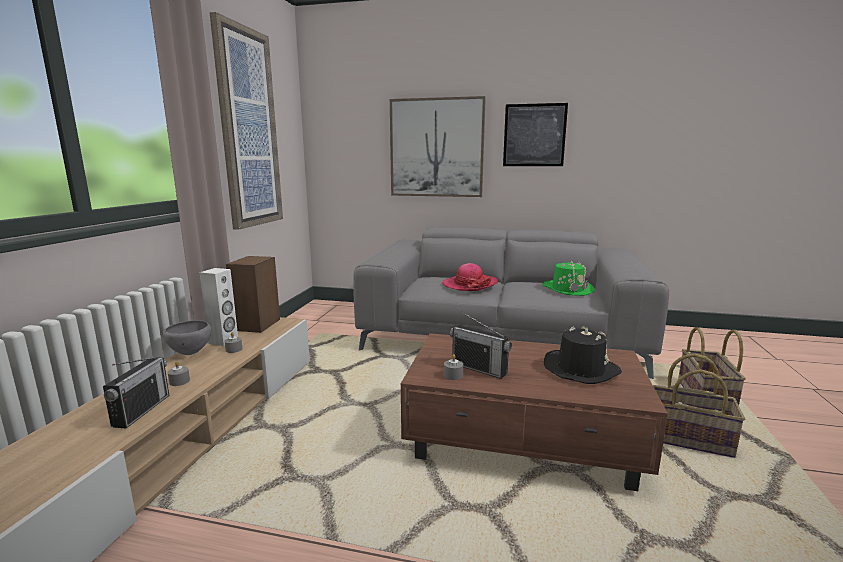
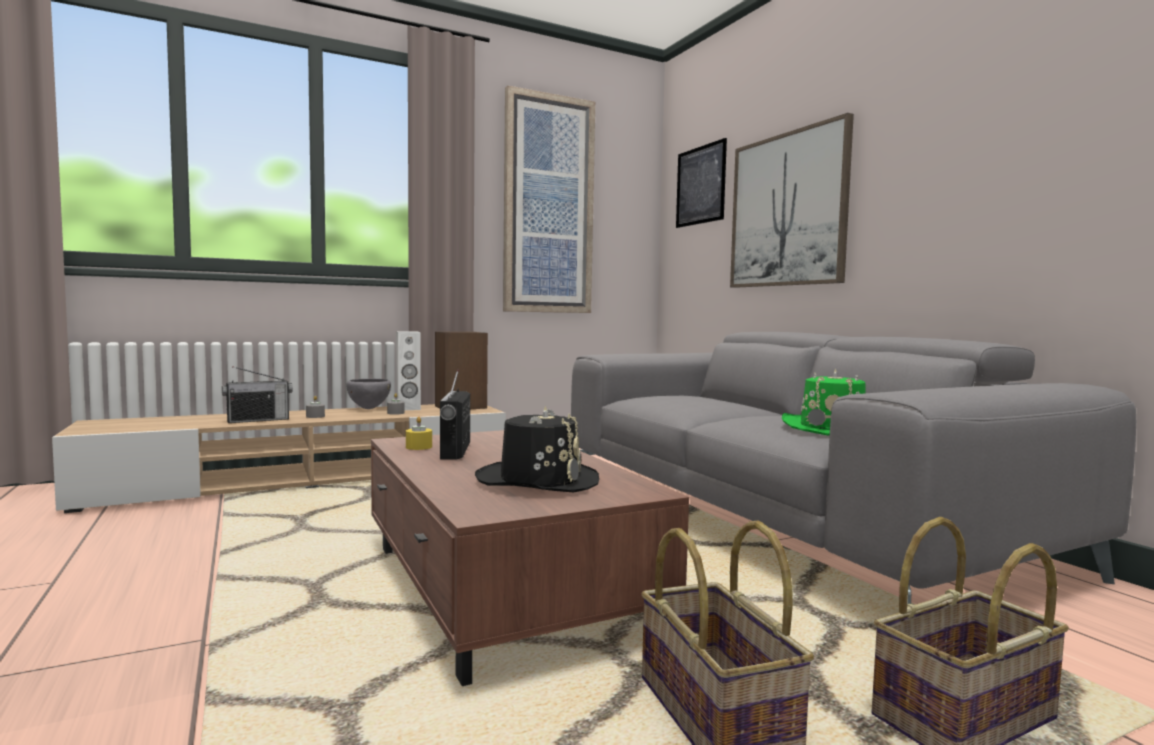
camera: 50 degrees right, 10 degrees down
(453, 375) = (418, 447): grey candle -> yellow candle
(469, 285) = (702, 403): hat -> none
(534, 135) = (928, 162): picture -> picture (700, 185)

